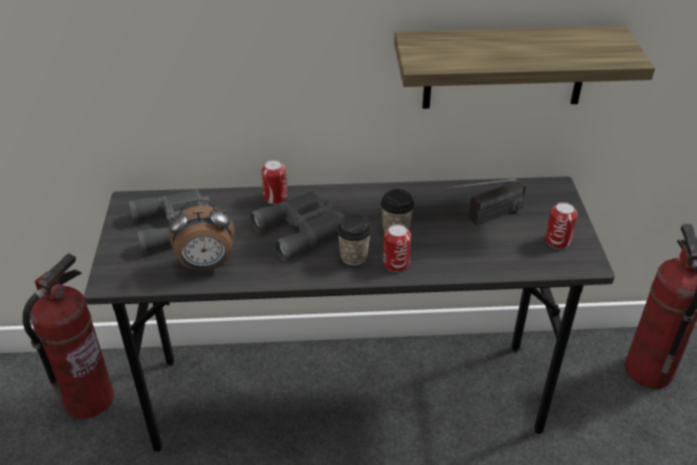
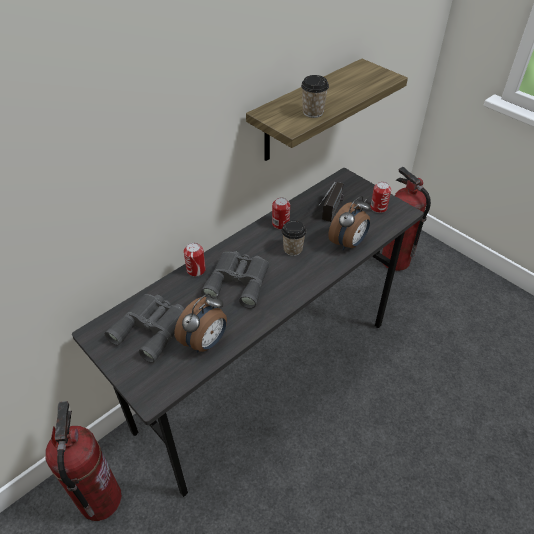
camera: 40 degrees left, 5 degrees up
(354, 257) = (288, 280): cup -> cup (313, 112)
(396, 263) = (315, 269): can -> can (280, 224)
(468, 258) = (348, 243): none -> alarm clock

